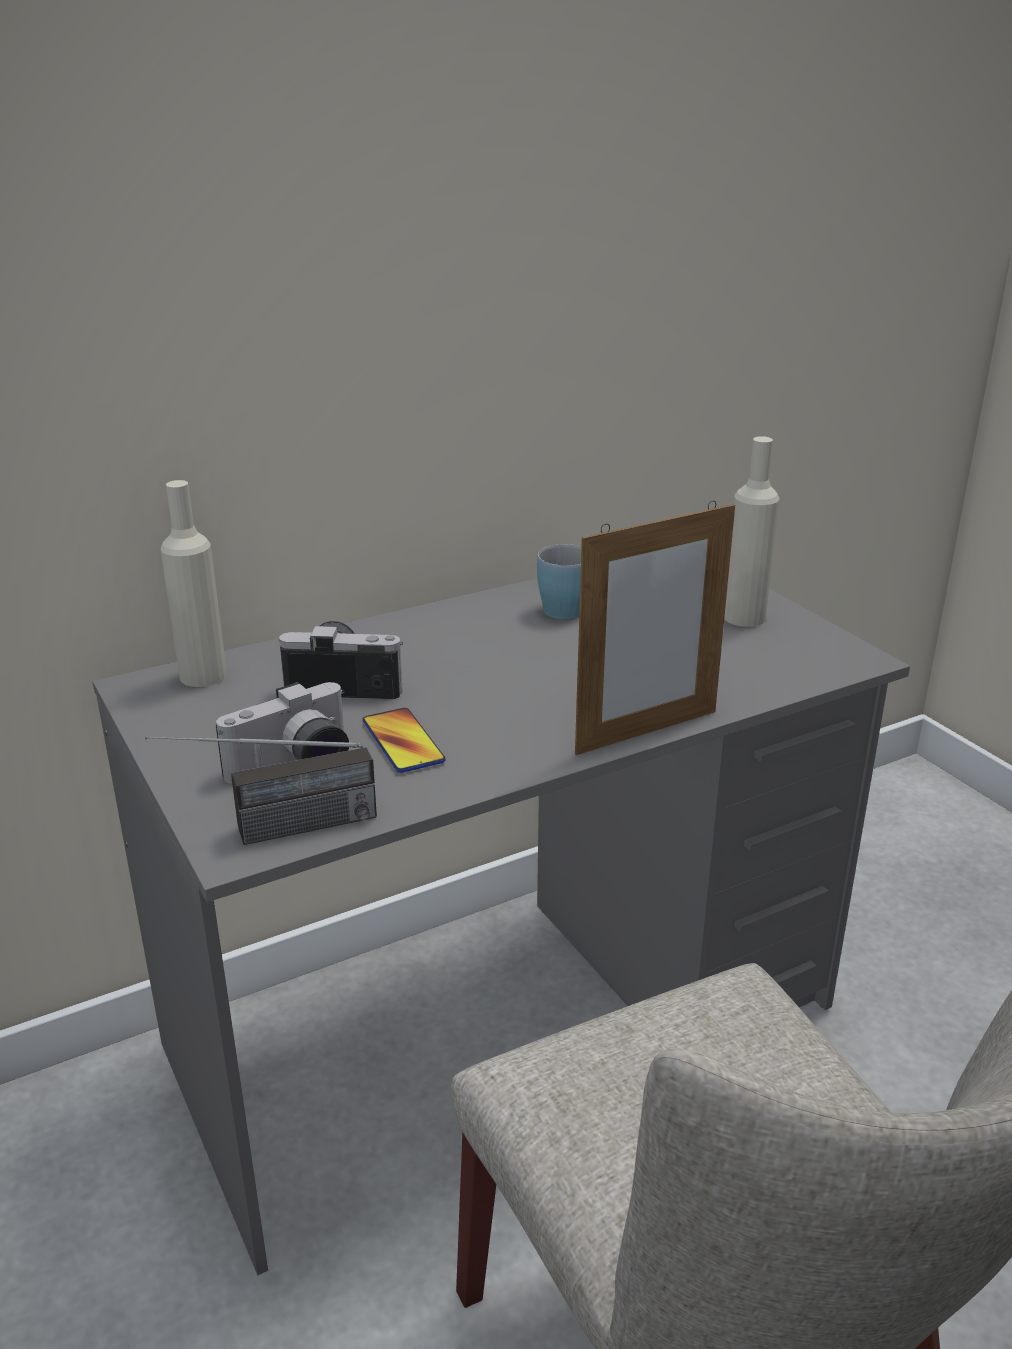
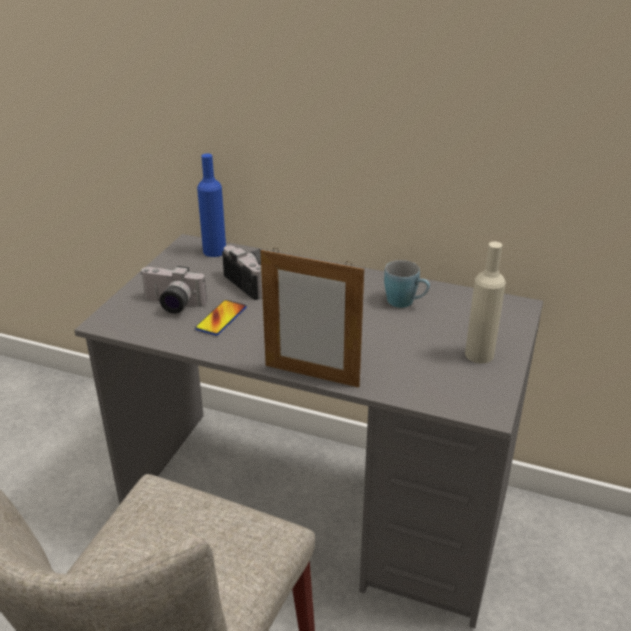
camera: 50 degrees right, 5 degrees up
(203, 675) = (214, 251): beige bottle -> blue bottle
(271, 832) = (123, 323): radio -> none

